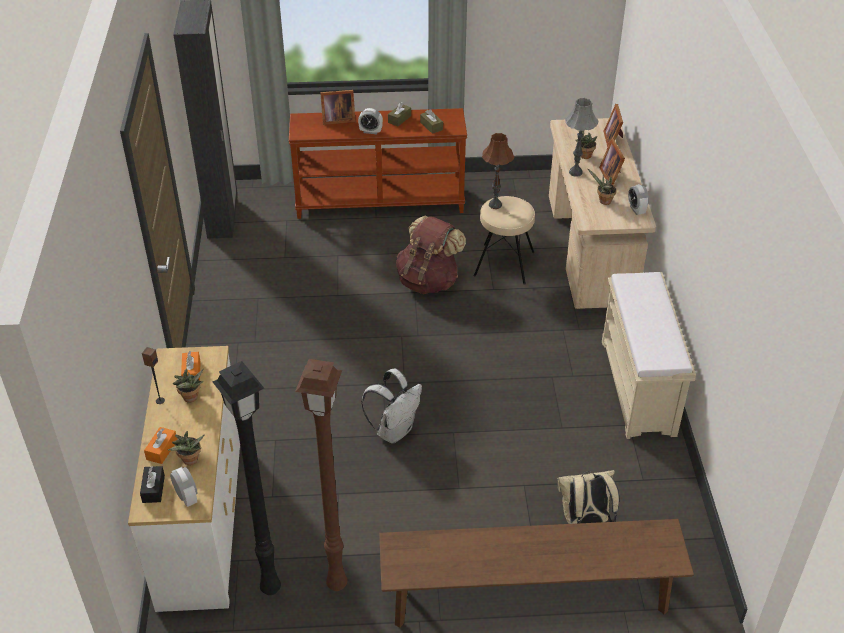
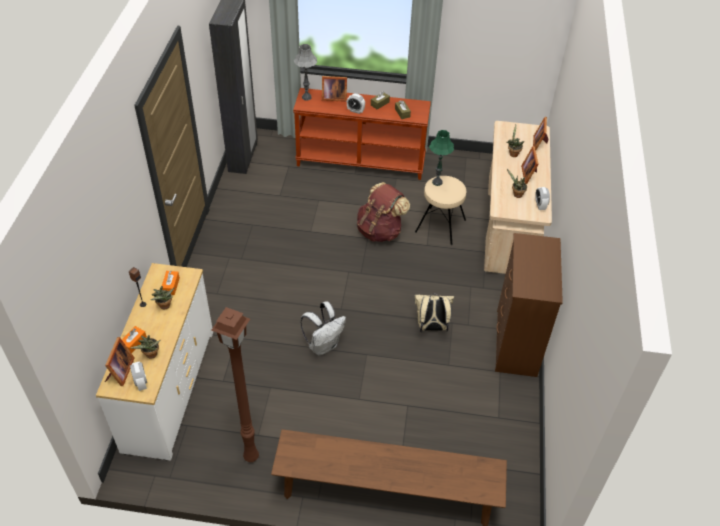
camera: 10 degrees right, 5 degrees up
(153, 489) = (120, 372): black tissue box -> picture frame
(269, 588) = (202, 450): black floor lamp -> none
(495, 205) = (437, 182): brown table lamp -> green table lamp
(575, 172) = (502, 167): grey table lamp -> grey table lamp (306, 97)
(584, 521) = (444, 442): beige backpack -> beige backpack (431, 327)
(638, 388) = (515, 343): beige bench -> brown dresser

